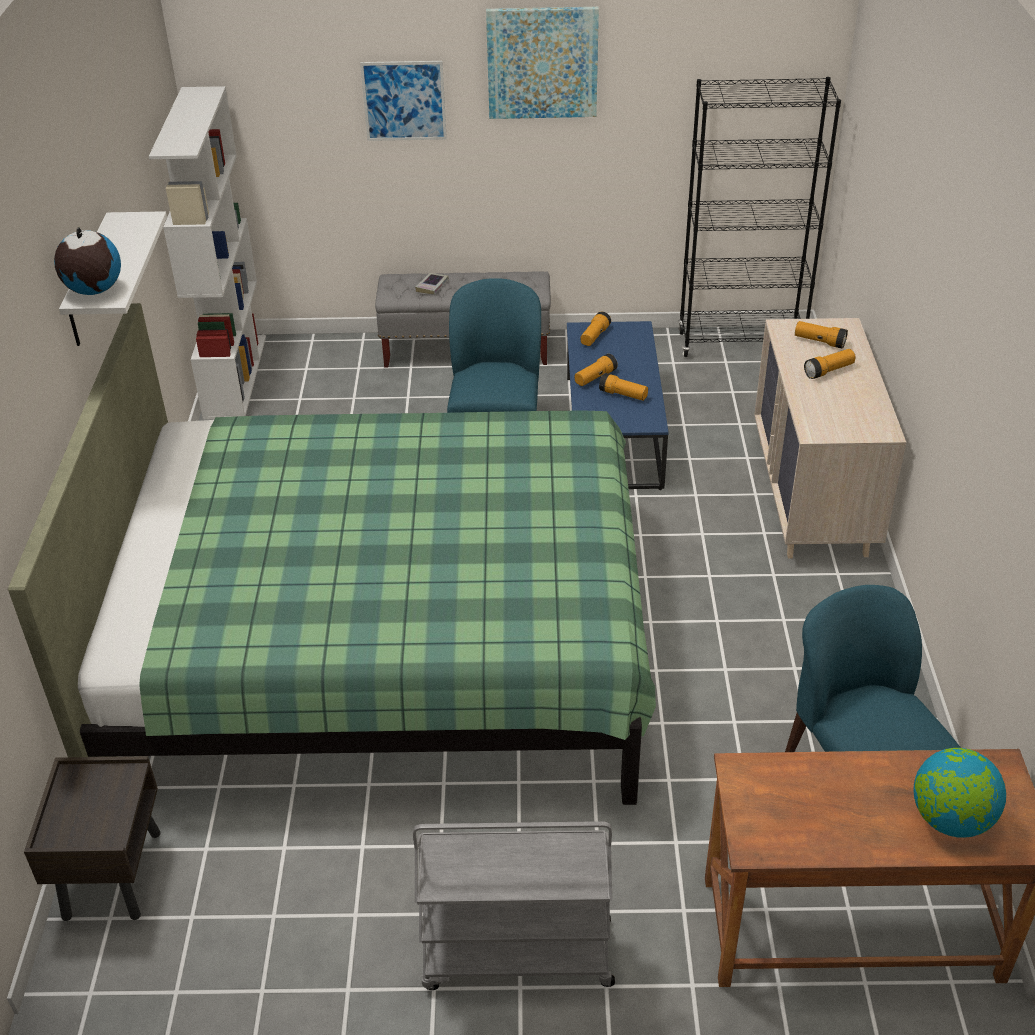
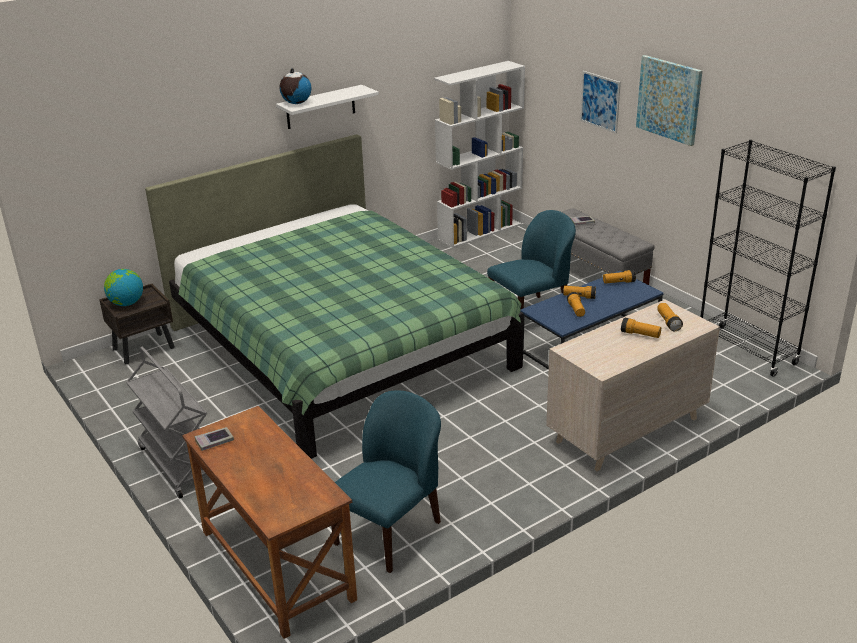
camera: 55 degrees right, 10 degrees down
(779, 836) = (214, 441): none -> book
(950, 819) = (271, 490): globe -> globe (126, 303)

